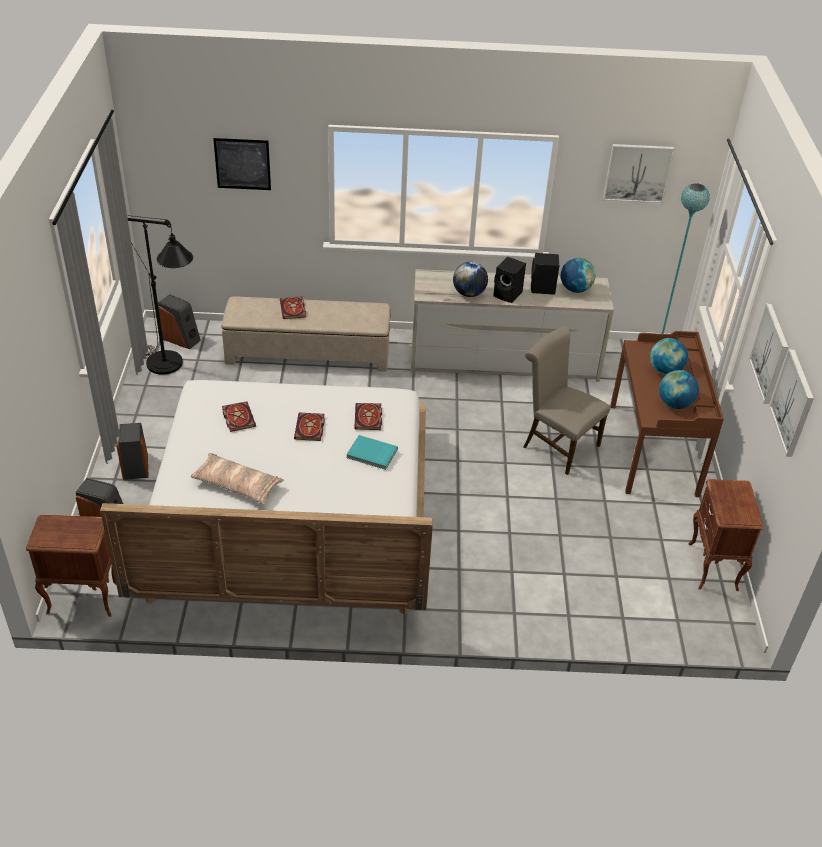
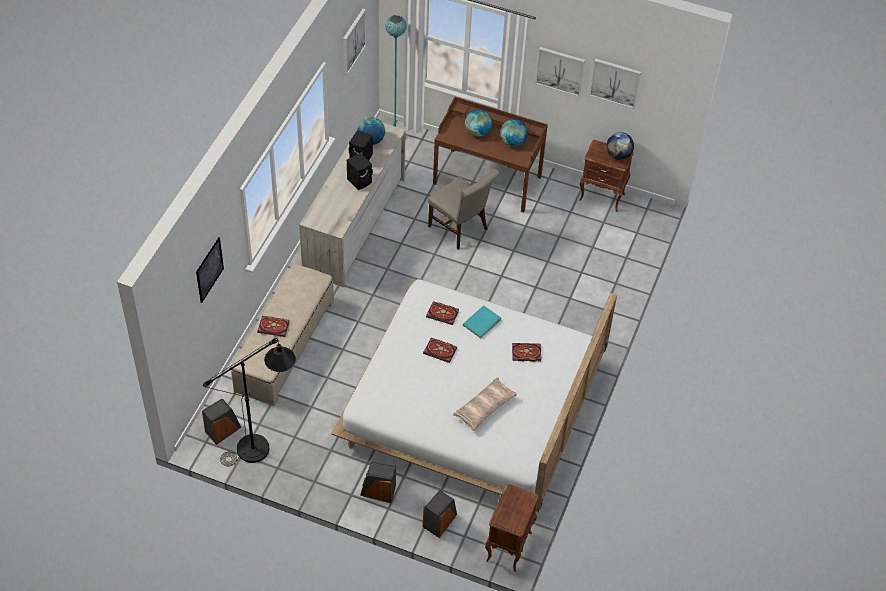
camera: 70 degrees left, 10 degrees up
(237, 417) = (410, 391): book -> book (525, 353)
(469, 293) = (348, 203): globe -> globe (618, 155)
(557, 444) = (461, 229): beige chair -> beige chair turned 105 degrees counterclockwise

